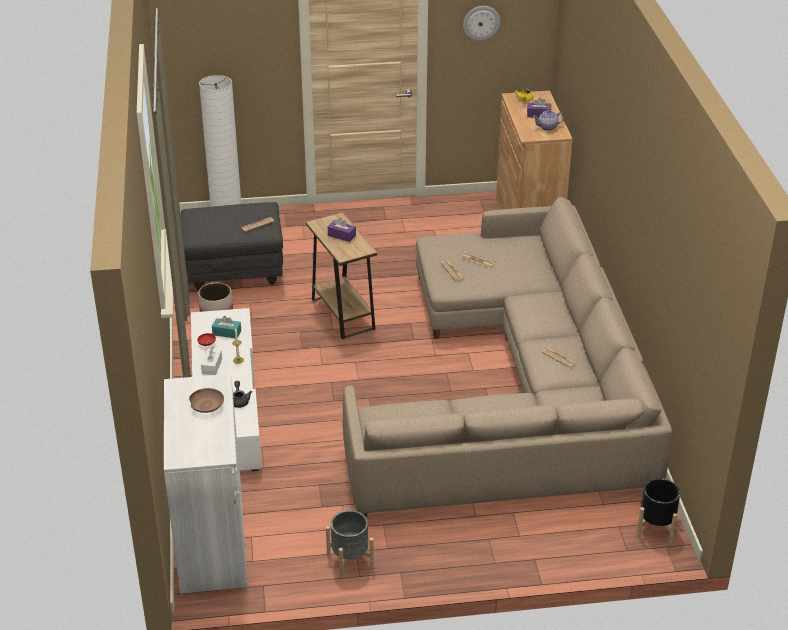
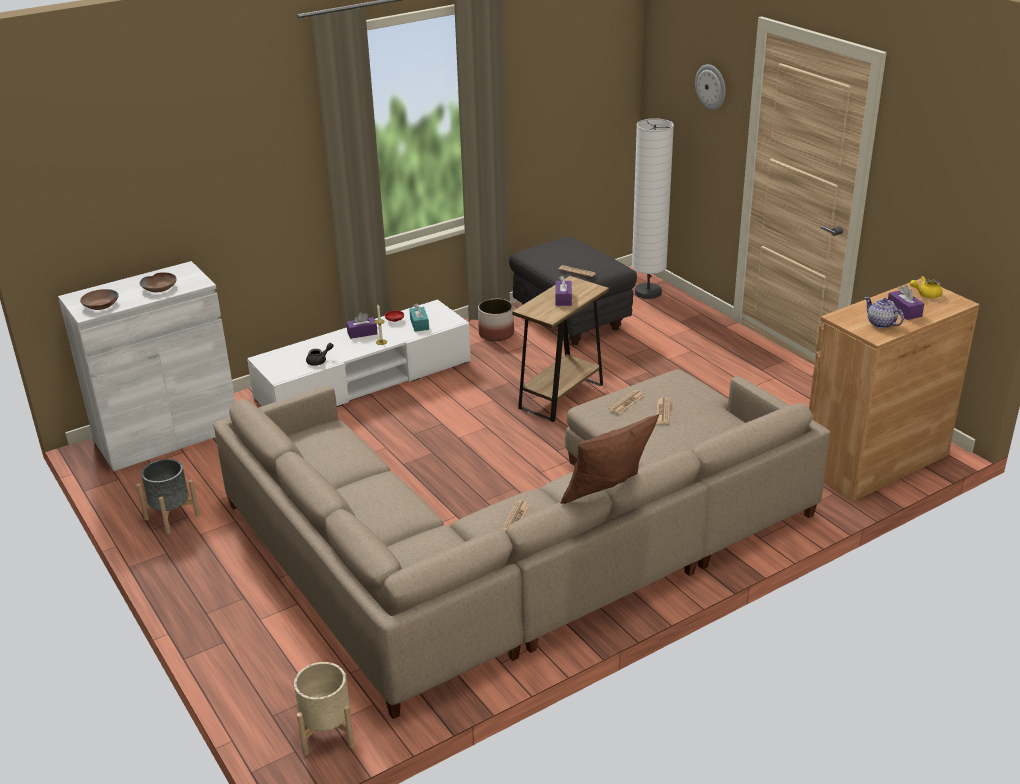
camera: 65 degrees right, 5 degrees down
(211, 445) = (100, 305): none -> brown bowl
(212, 366) = (362, 333): white tissue box -> purple tissue box
(481, 22) = (929, 170): wall clock -> wall clock (711, 86)
(613, 297) = (608, 496): none -> brown pillow
(656, 527) = (327, 732): black planter -> beige planter

